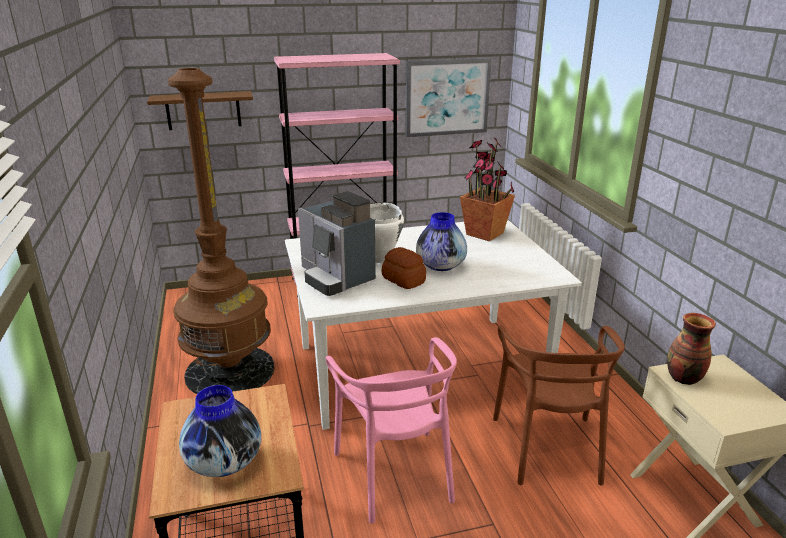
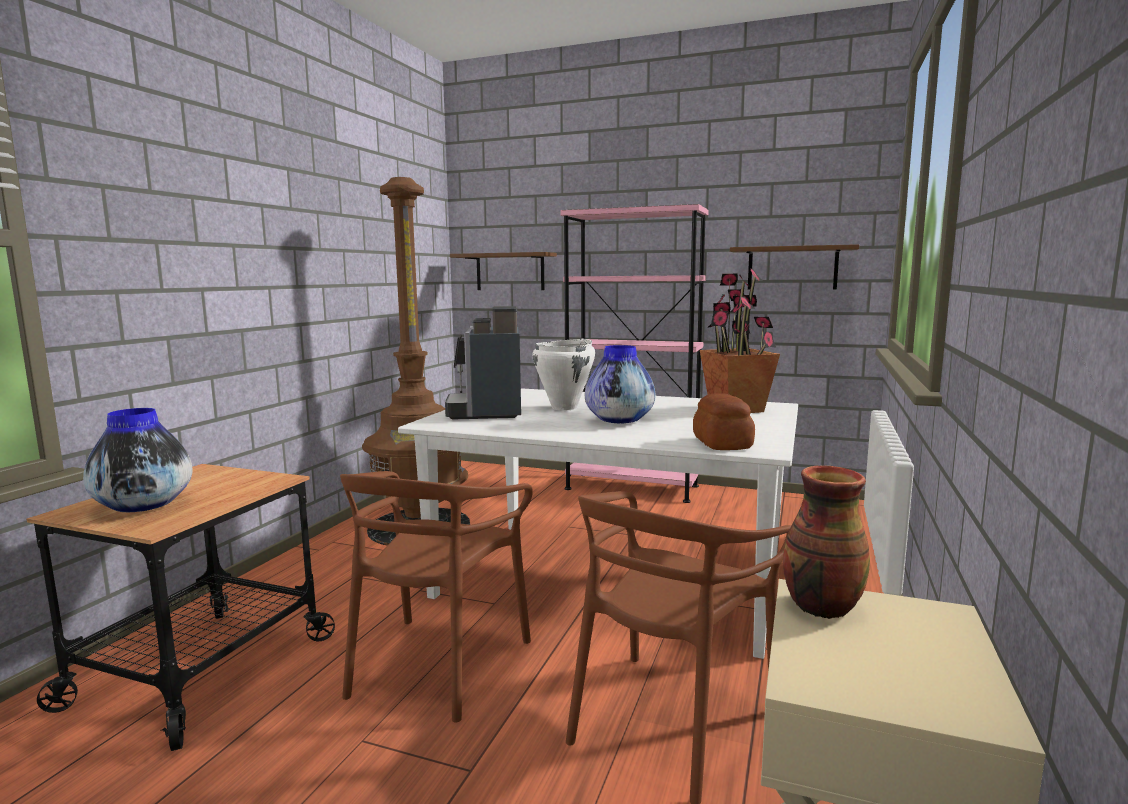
camera: 35 degrees right, 15 degrees down
(395, 474) = (437, 665): pink chair -> brown chair
(403, 280) = (553, 422): bread -> bread (722, 443)
(447, 97) = (792, 268): picture -> brown shelf

